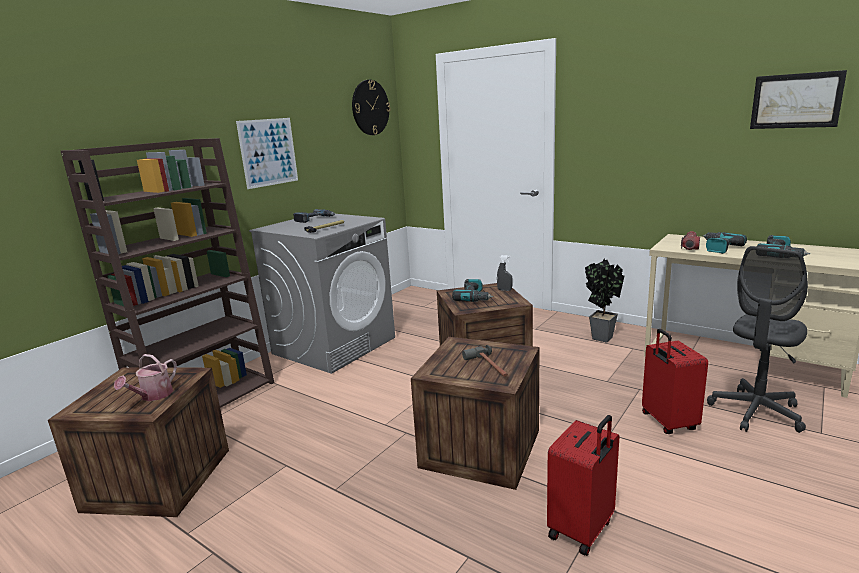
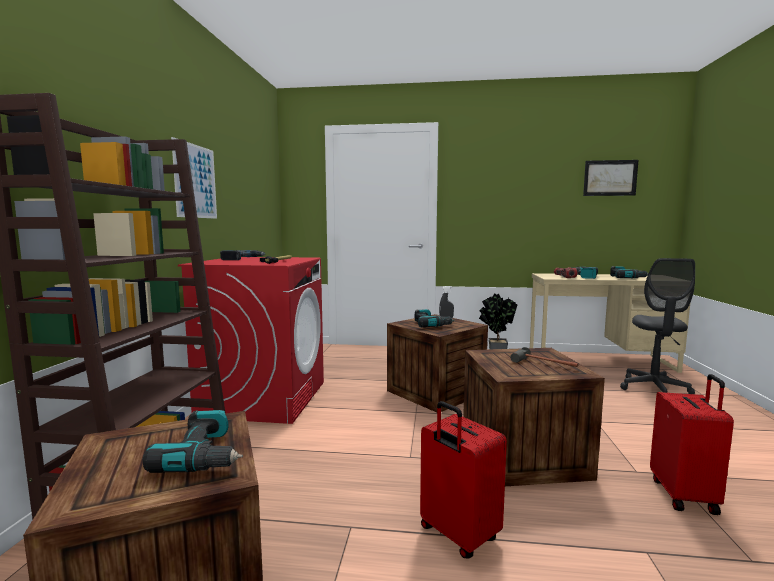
camera: 30 degrees left, 10 degrees down
(153, 396) = (204, 455): watering can -> power drill
(334, 345) = (264, 398): grey washing machine -> red washing machine
(370, 107) = (265, 164): wall clock -> none
(667, 422) = (618, 405): red suitcase -> red suitcase (457, 535)

